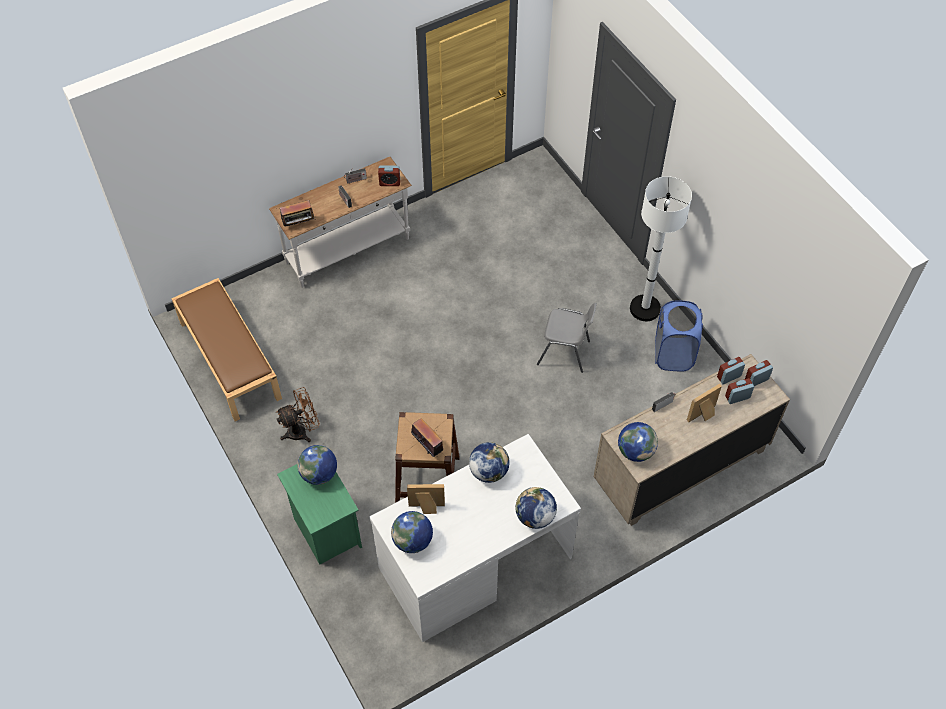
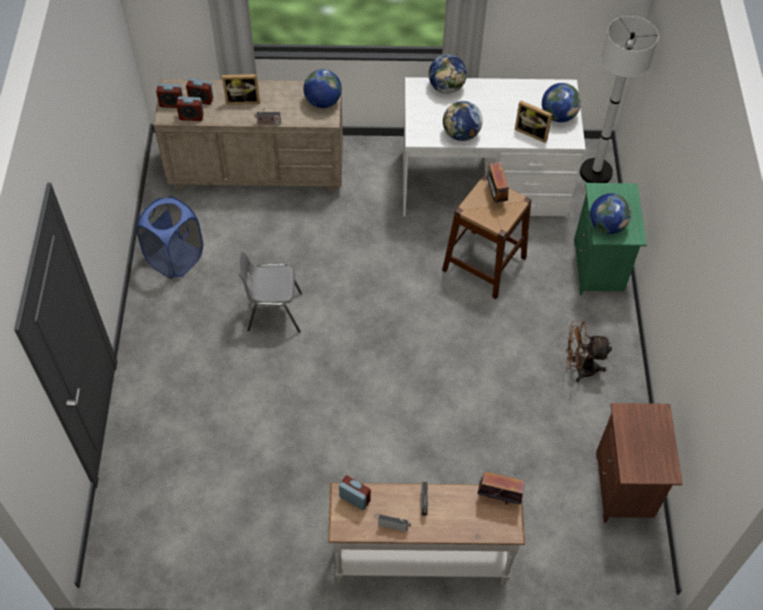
camera: 150 degrees left, 0 degrees up
(229, 359) = (625, 487): brown bench -> brown nightstand
(565, 353) = (273, 312): grey chair -> grey chair turned 45 degrees counterclockwise
(645, 308) = (159, 314): white floor lamp -> white floor lamp (595, 172)

